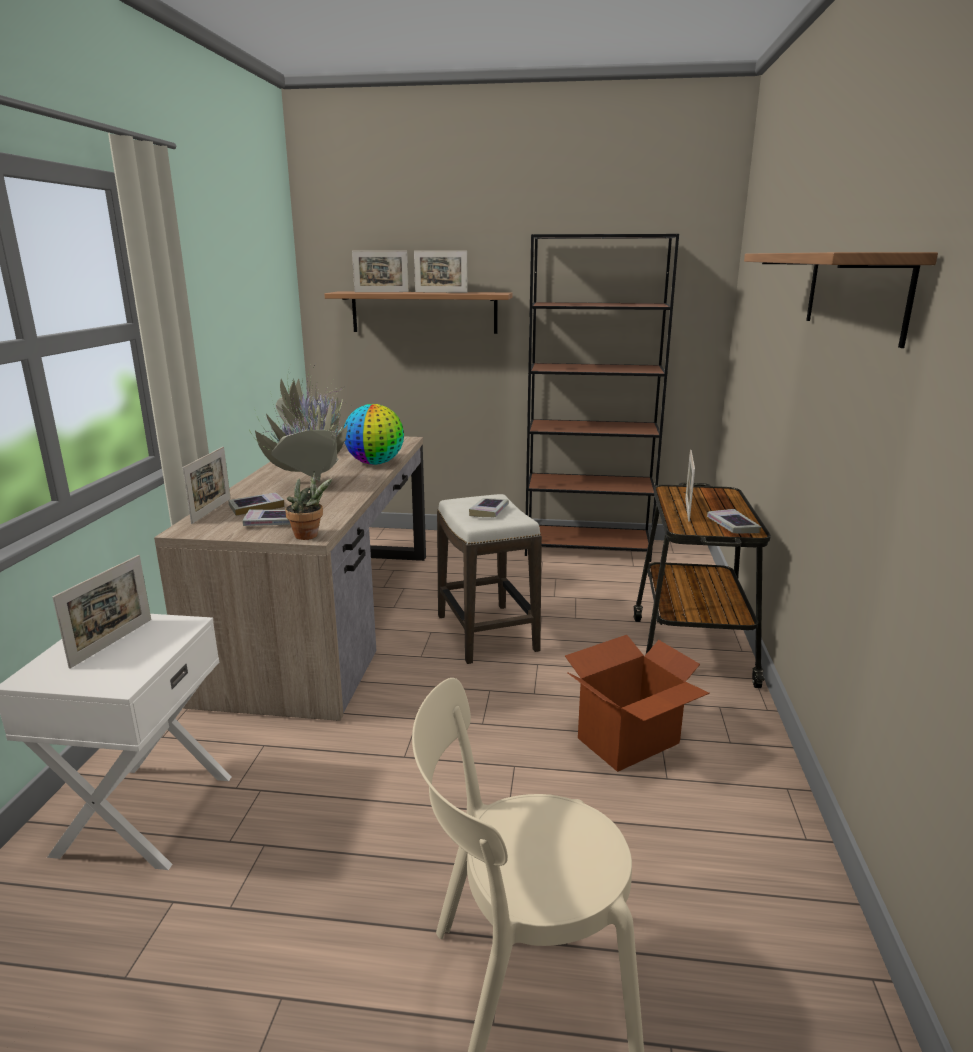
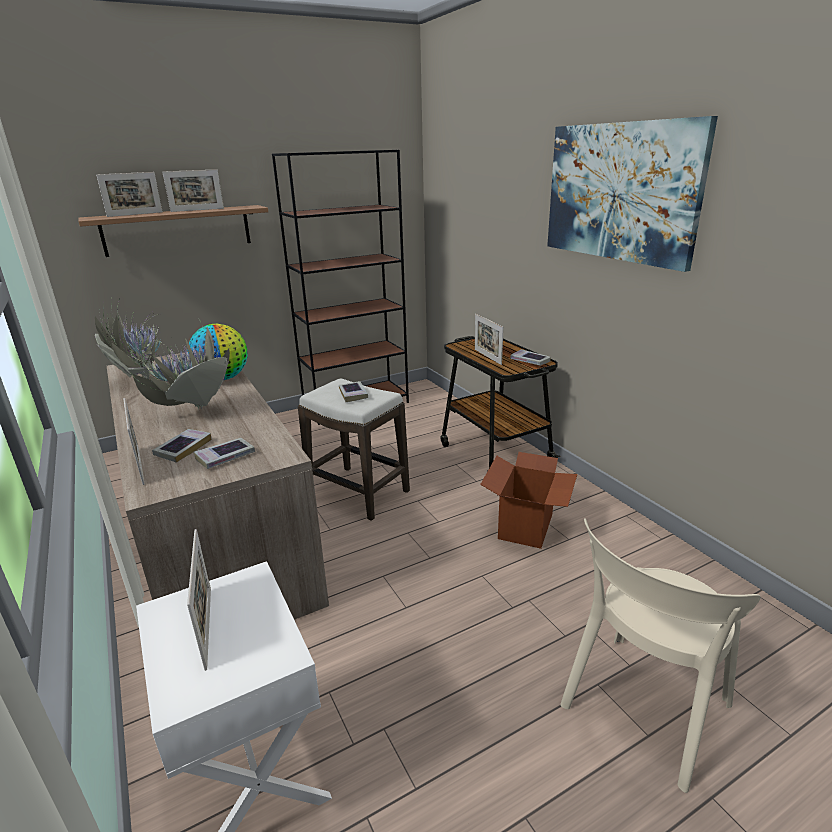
camera: 35 degrees left, 5 degrees up
(310, 536) = (283, 457): potted plant -> none
(854, 293) = (620, 192): shelf -> picture

